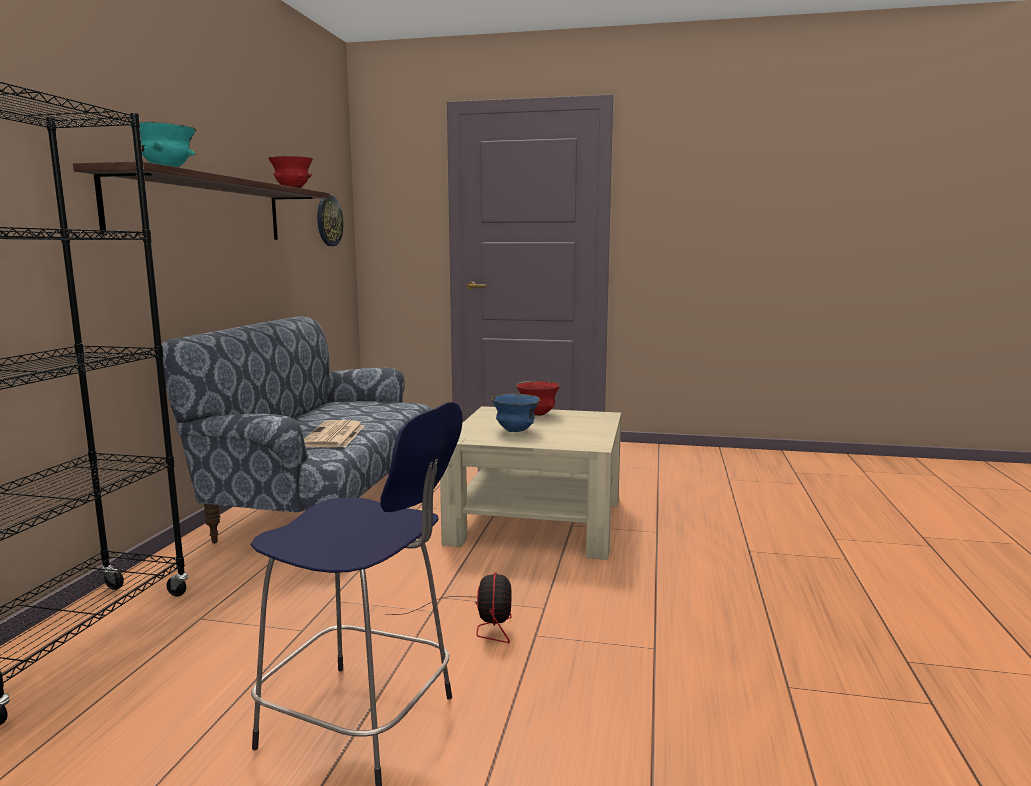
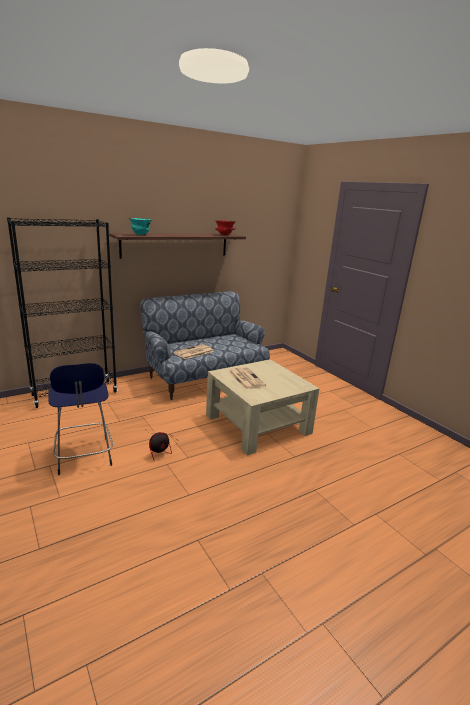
camera: 45 degrees right, 10 degrees up
(328, 221) = (269, 244): wall clock -> none
(515, 431) = (245, 378): blue bowl -> newspaper
(537, 415) = (278, 373): red bowl -> none

